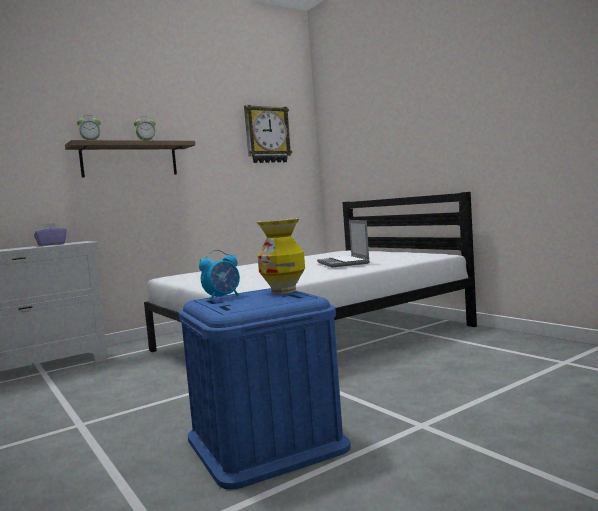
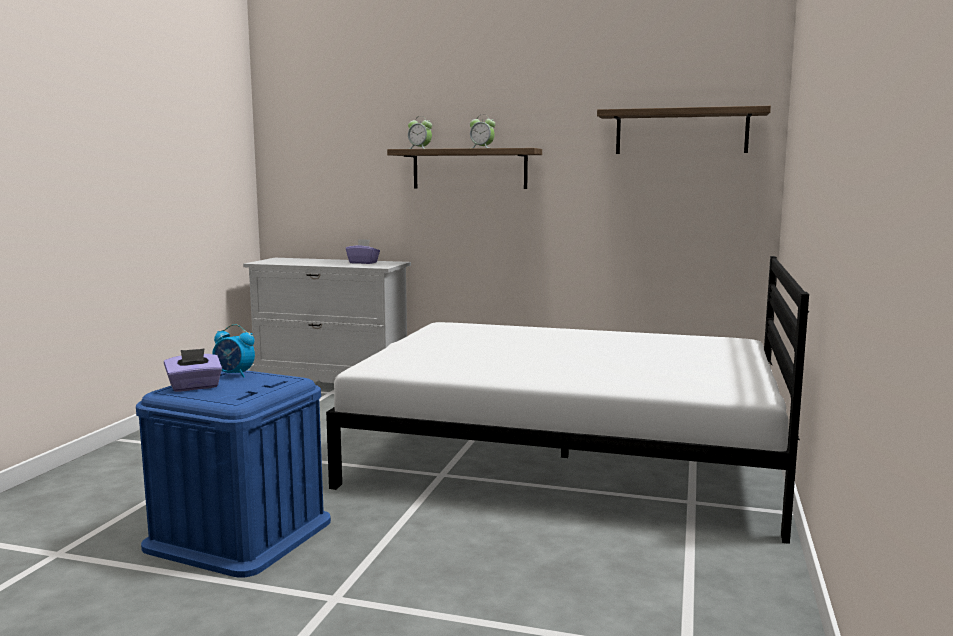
camera: 50 degrees right, 5 degrees up
(237, 304) = (194, 387): none -> purple tissue box
(267, 135) = (681, 132): wall clock -> shelf
(284, 291) = (273, 386): vase -> none
(344, 263) = (588, 365): laptop -> none

